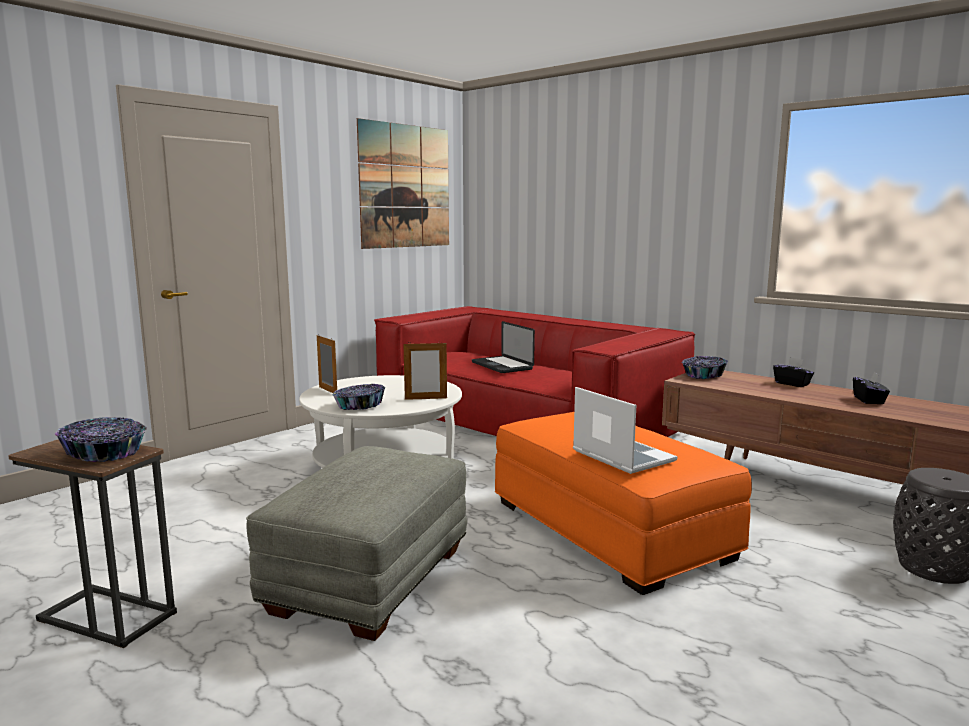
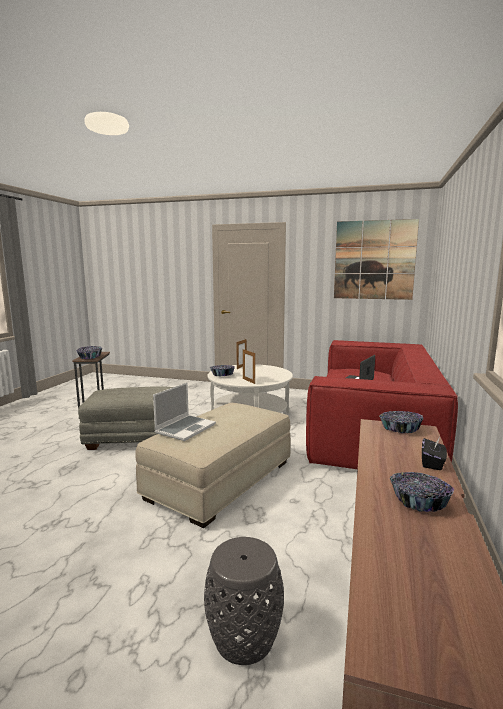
camera: 65 degrees right, 0 degrees up
(609, 528) = (220, 479): orange ottoman -> beige ottoman
(869, 400) = (419, 501): black tissue box -> bowl

